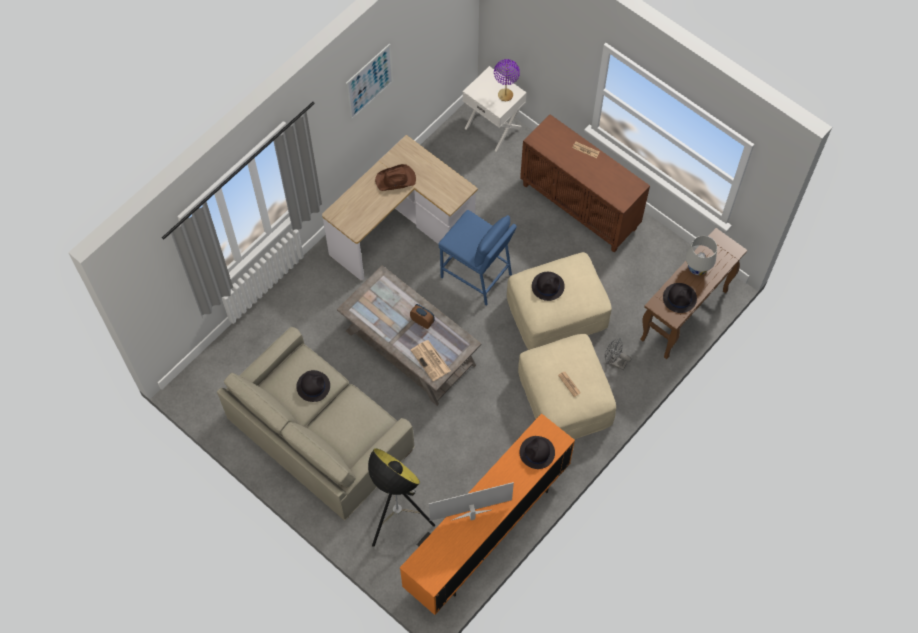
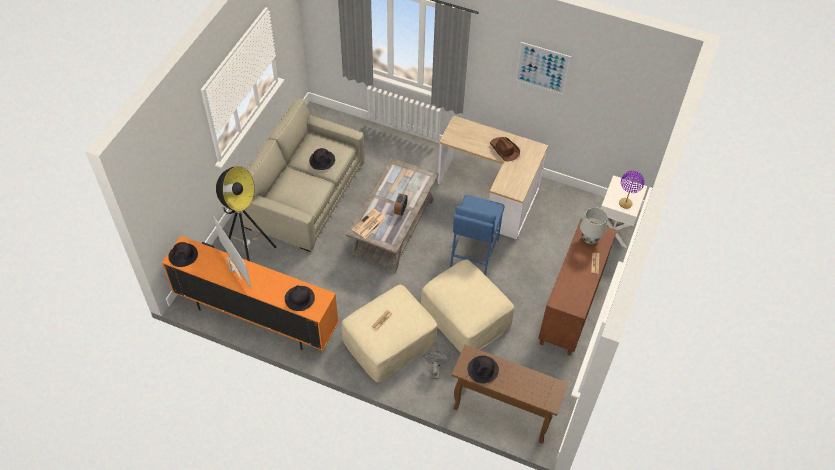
camera: 70 degrees right, 10 degrees down
(548, 286) = (466, 283): black hat -> black hat (183, 255)
(697, 268) = (519, 377): white table lamp -> white table lamp (589, 239)

